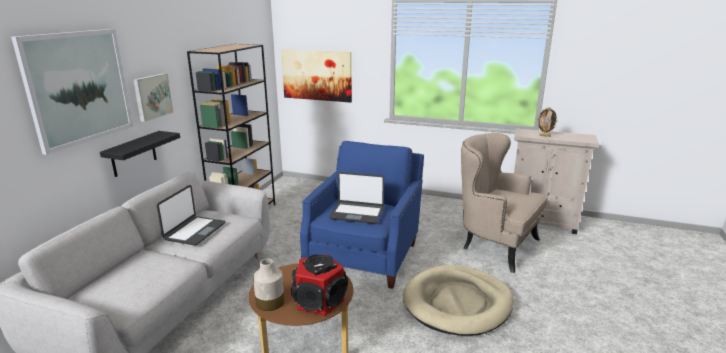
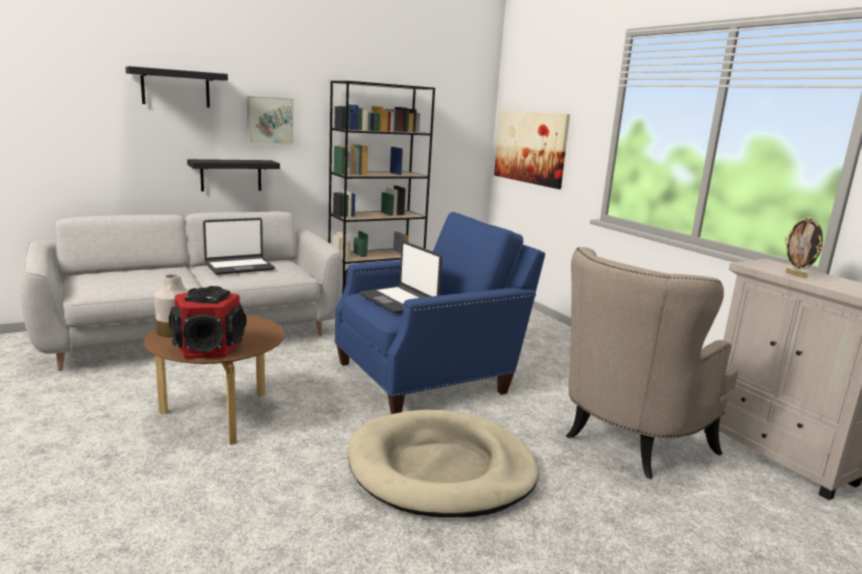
camera: 40 degrees right, 5 degrees down
(78, 87) = (175, 88): picture -> black shelf
(494, 245) = (627, 443): beige armchair -> beige armchair turned 120 degrees counterclockwise

